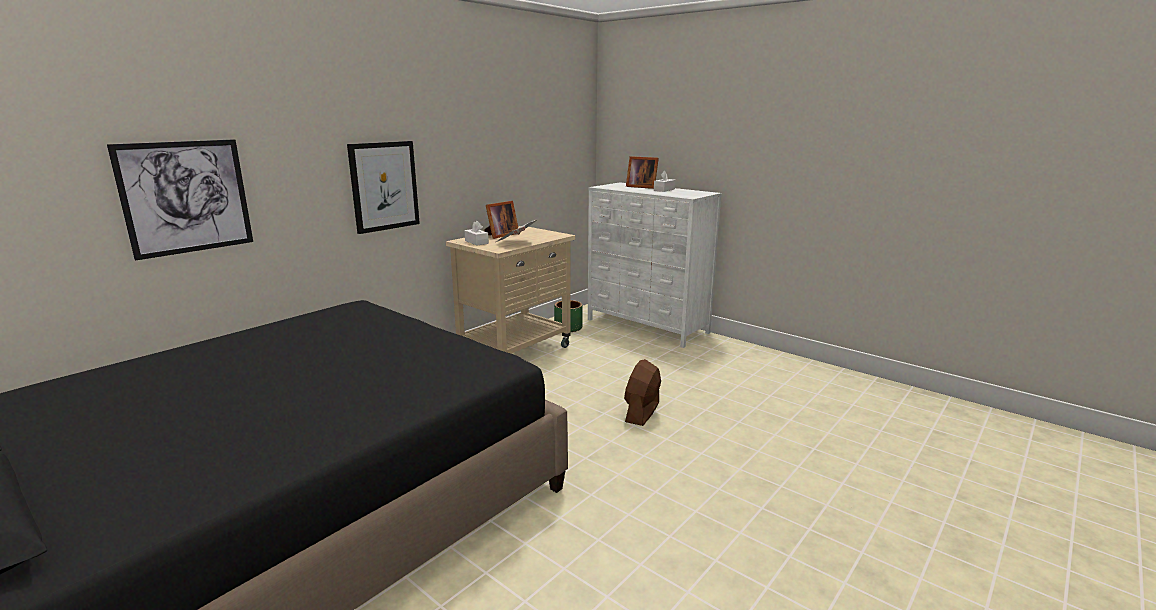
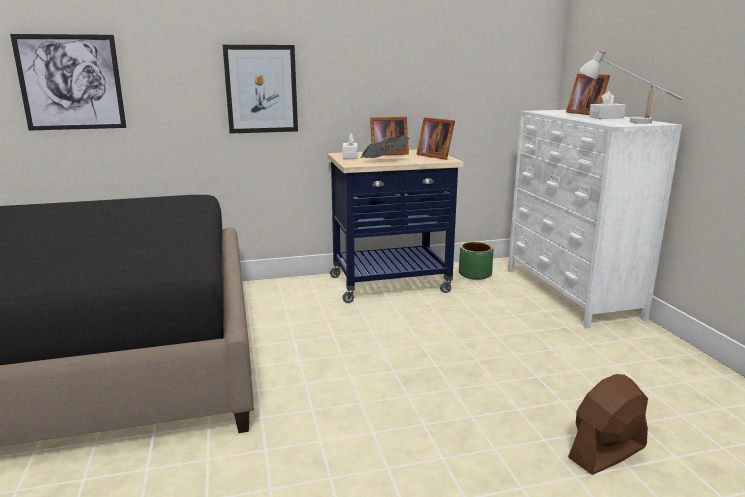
camera: 35 degrees right, 0 degrees up
(514, 351) = (390, 284): beige cart -> blue cart
(543, 233) = (435, 156): none -> picture frame
(642, 412) = (436, 384): brown fan -> brown fan (607, 452)
(684, 193) = (623, 121): none -> white table lamp

